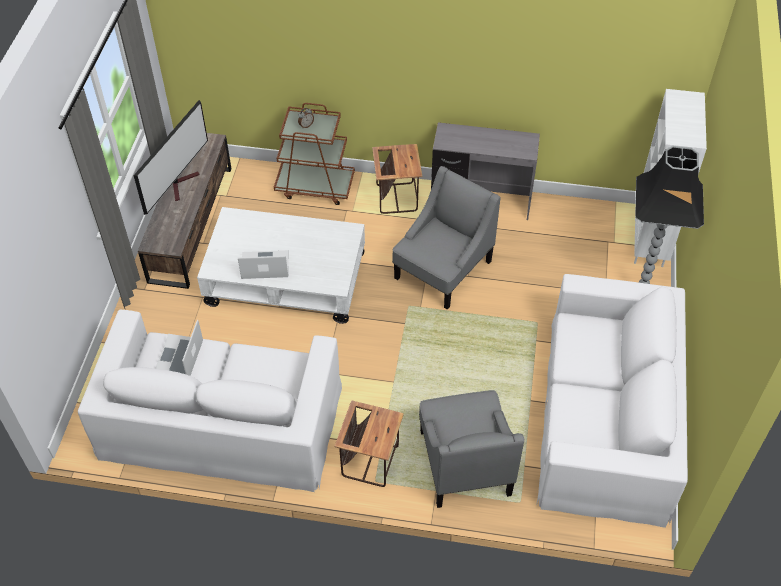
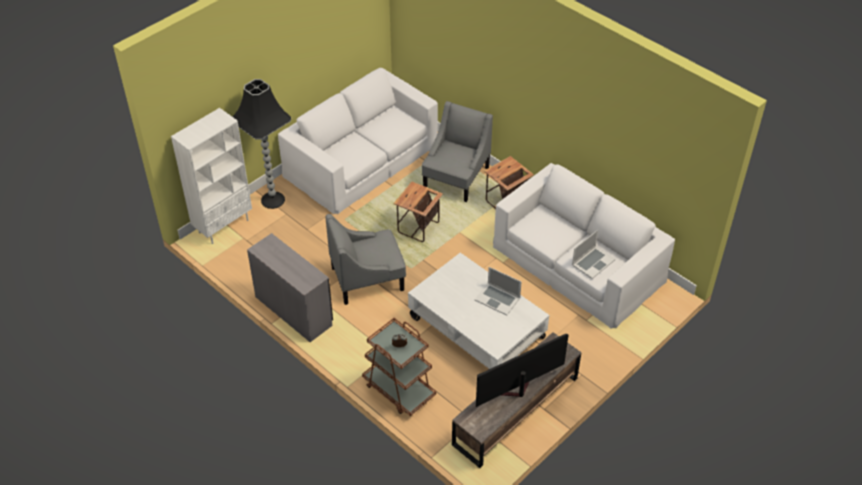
camera: 145 degrees left, 5 degrees down
(396, 197) = (348, 346): side table -> side table (418, 228)

